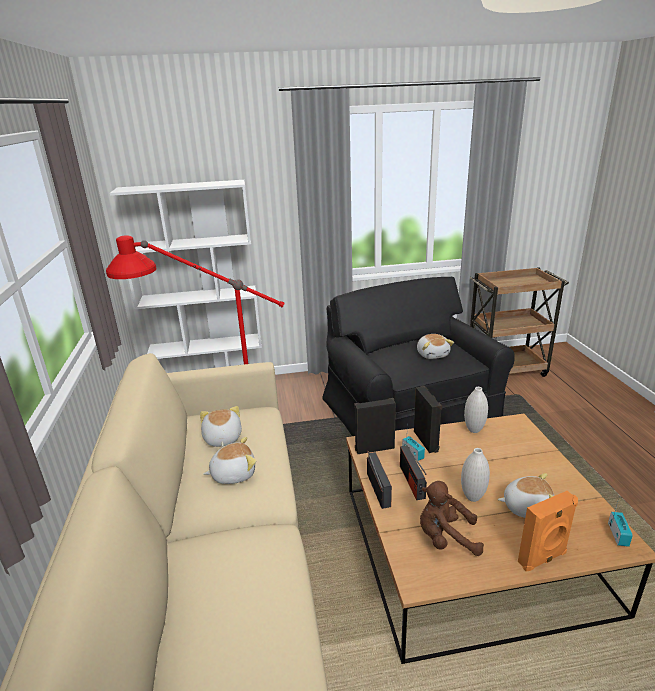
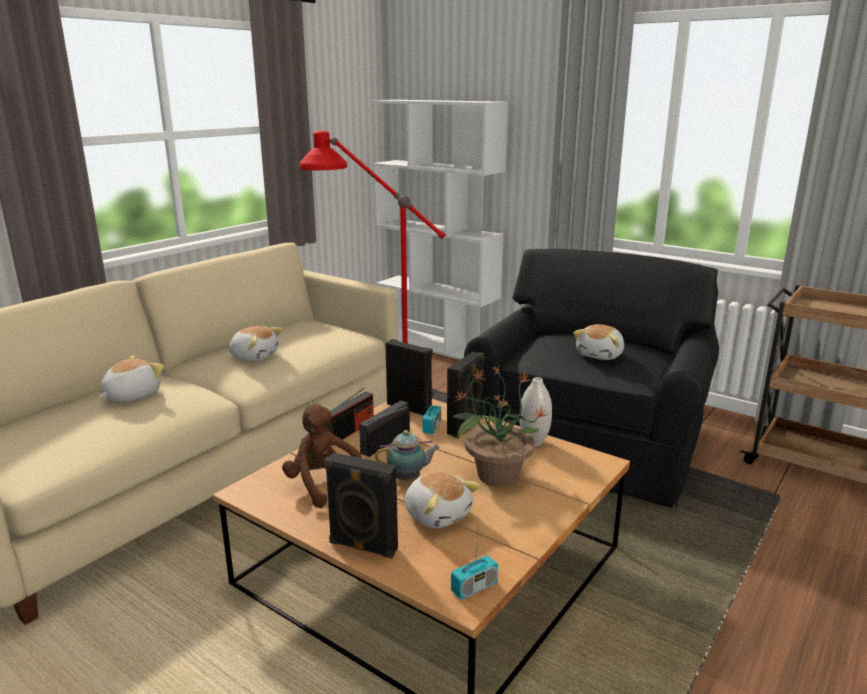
camera: 45 degrees right, 5 degrees down
(222, 438) = (293, 336): plush toy -> plush toy (131, 395)
(472, 497) = (408, 479): white vase -> teapot
(499, 462) = (496, 475): none -> potted plant
(543, 559) = (362, 547): orange speaker -> black speaker

